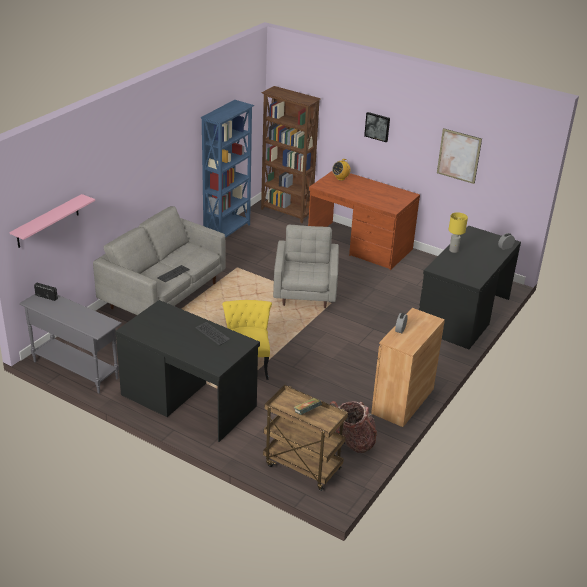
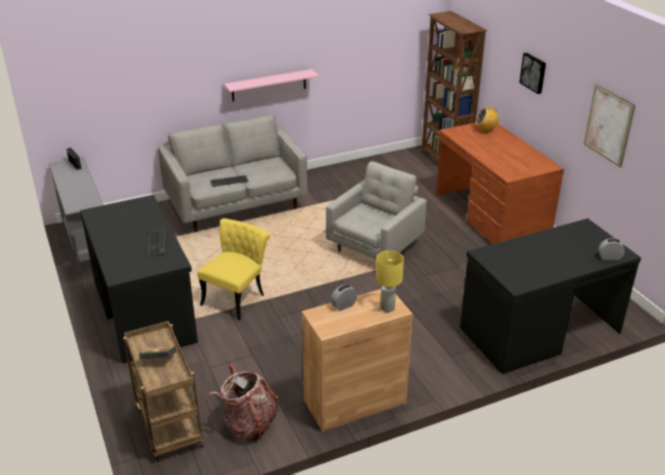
camera: 35 degrees right, 0 degrees up
(48, 221) = (92, 88): pink shelf -> pink shelf (269, 85)
(228, 231) = (363, 164): blue bookcase -> none
(453, 250) = (532, 240): yellow table lamp -> yellow table lamp (387, 307)

